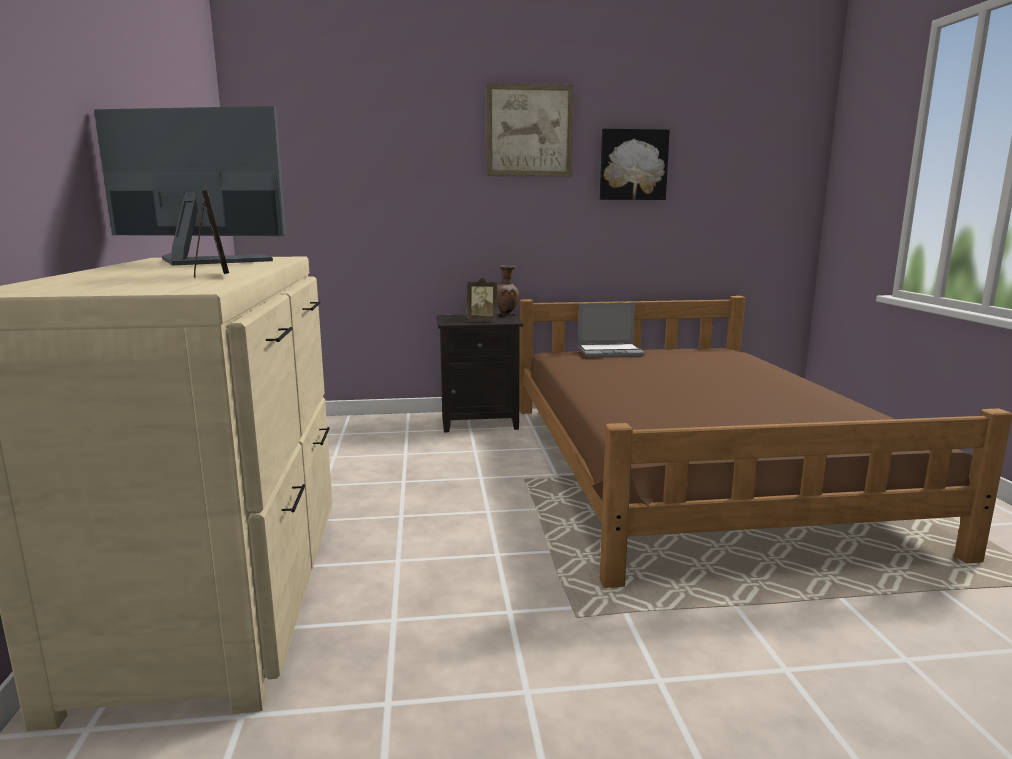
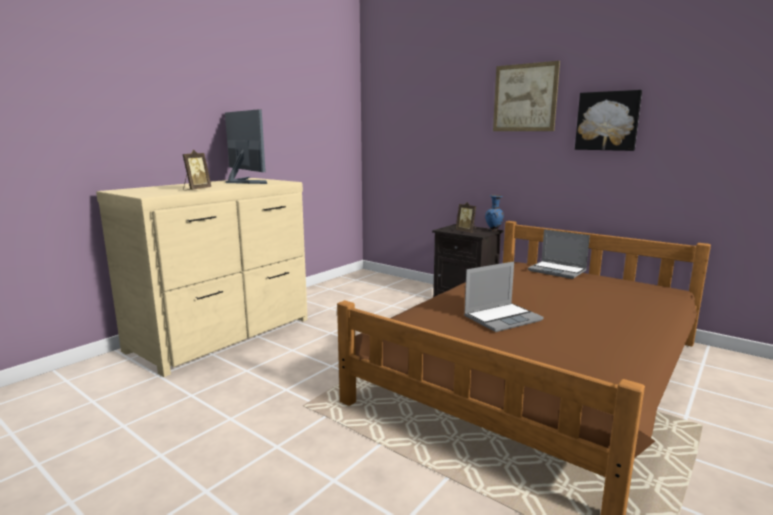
camera: 45 degrees right, 0 degrees up
(507, 315) = (494, 230): brown vase -> blue vase
(701, 406) = (502, 318): none -> laptop

